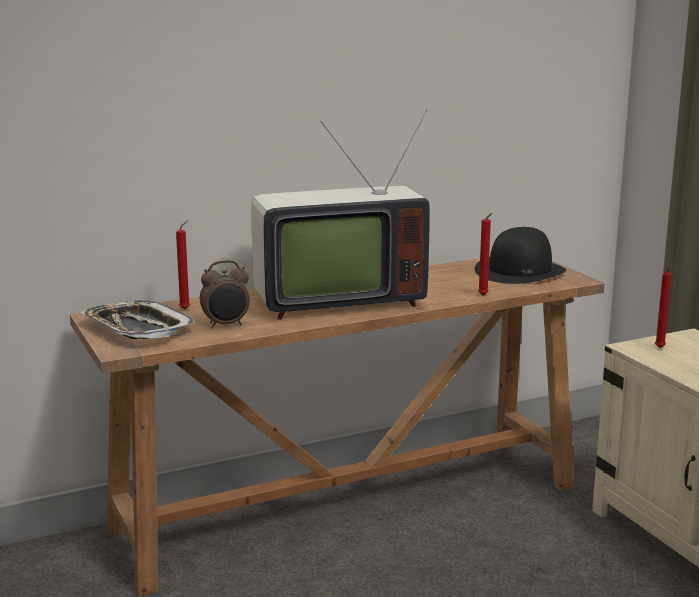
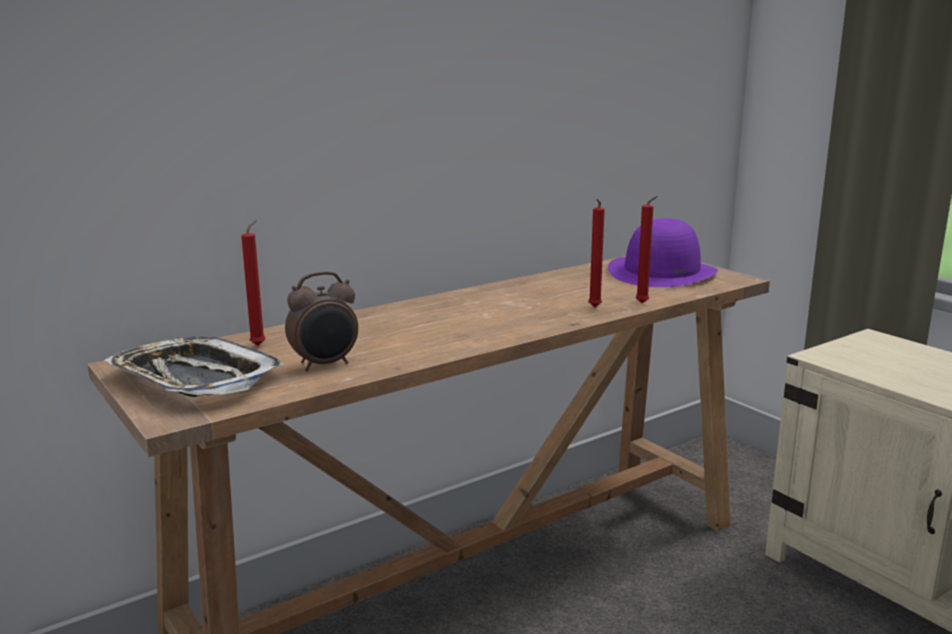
camera: 10 degrees left, 0 degrees up
(335, 301) = (459, 321): television -> none
(520, 271) = (662, 272): black hat -> purple hat
(659, 348) = (853, 356): red candle -> red candle (594, 308)

